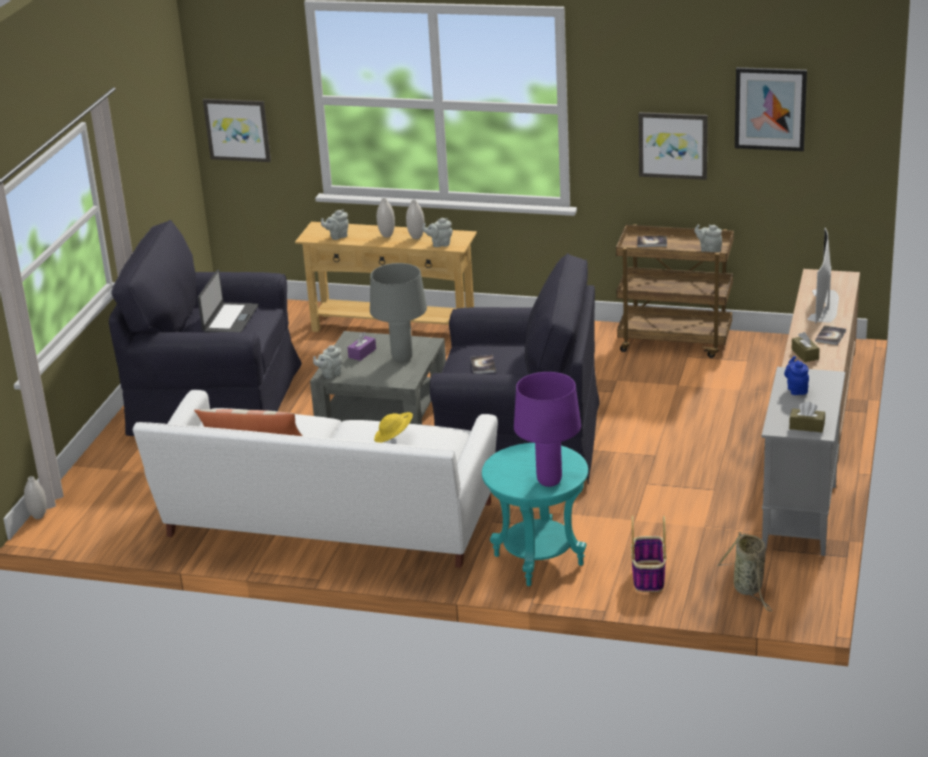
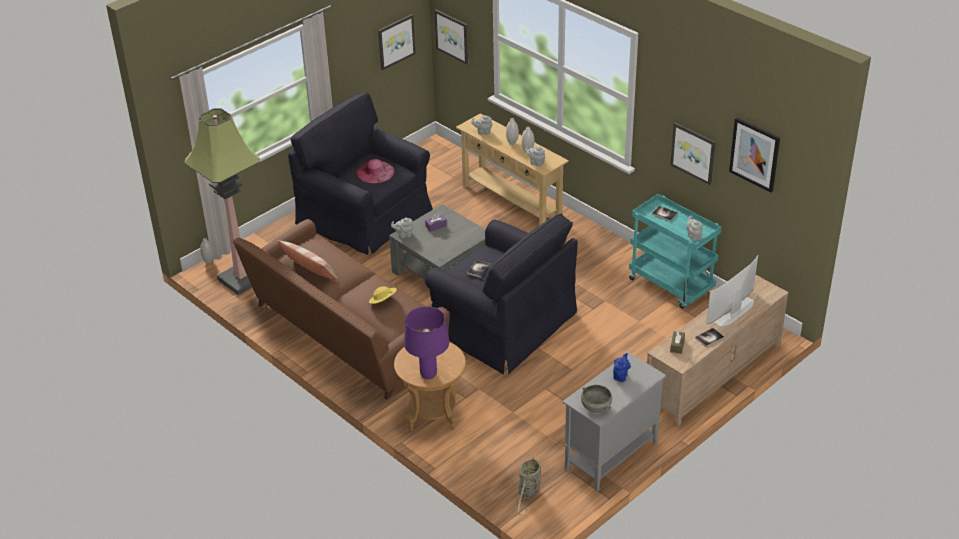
camera: 30 degrees right, 10 degrees up
(109, 519) = (241, 279): none -> floor lamp
(168, 151) = (396, 41): none -> picture
(229, 319) = (375, 172): laptop -> pink hat
(326, 524) = (344, 335): white sofa -> brown sofa
(402, 358) = (454, 239): grey table lamp -> none
(538, 559) = (432, 414): turquoise side table -> brown side table
(648, 576) = (481, 456): basket -> none
(675, 342) = (672, 285): brown cart -> turquoise cart
(806, 426) = (595, 407): brown tissue box -> grey bowl

